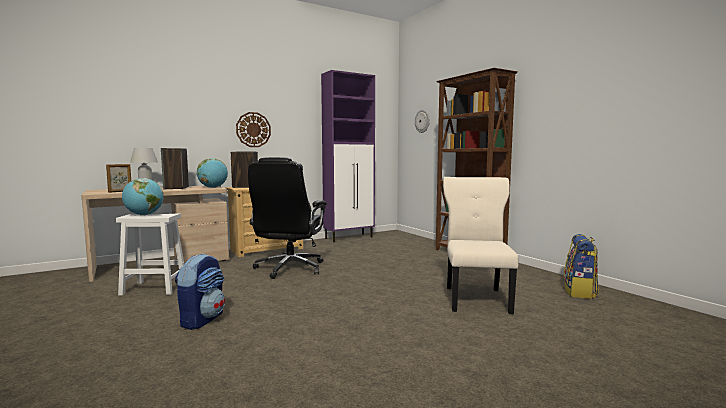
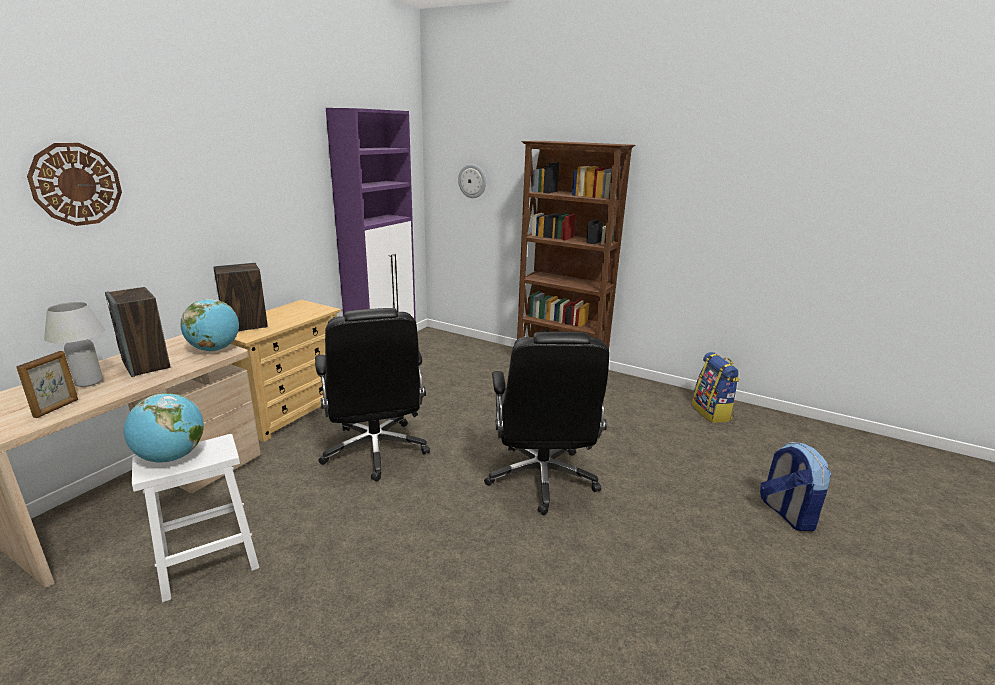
camera: 30 degrees left, 15 degrees up
(202, 320) = (379, 605): backpack -> backpack (786, 513)
(253, 129) = (234, 221): wall clock -> wall clock (76, 184)
(375, 296) = (542, 479): none -> black office chair
(476, 299) = (641, 451): beige chair -> none

